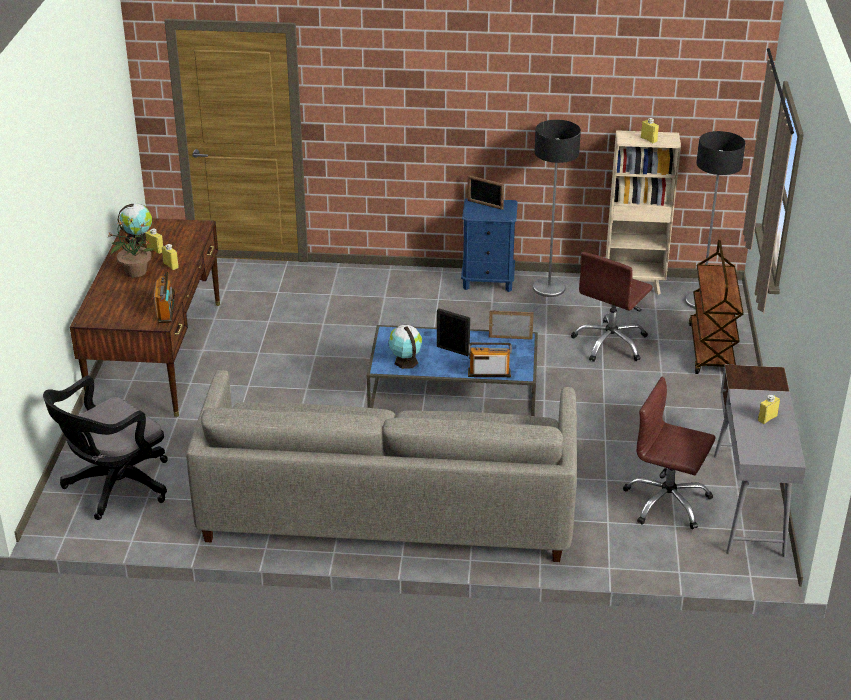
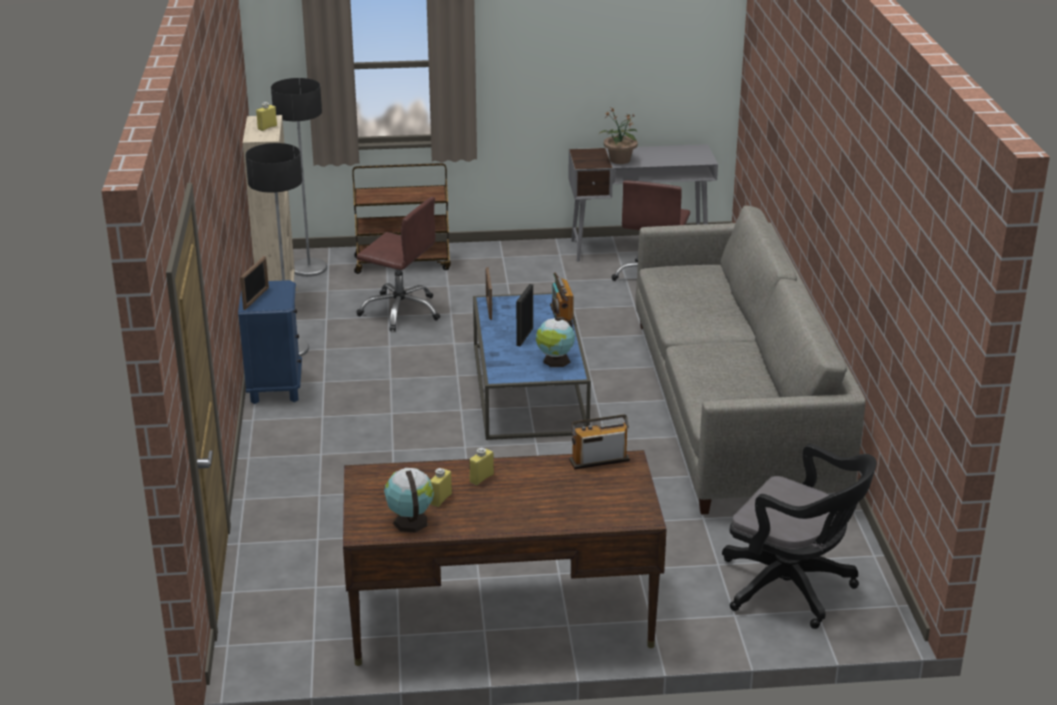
camera: 100 degrees left, 5 degrees down
(135, 271) = (506, 504): potted plant -> potted plant (619, 160)
(767, 418) = (649, 155): yellow bottle -> none

